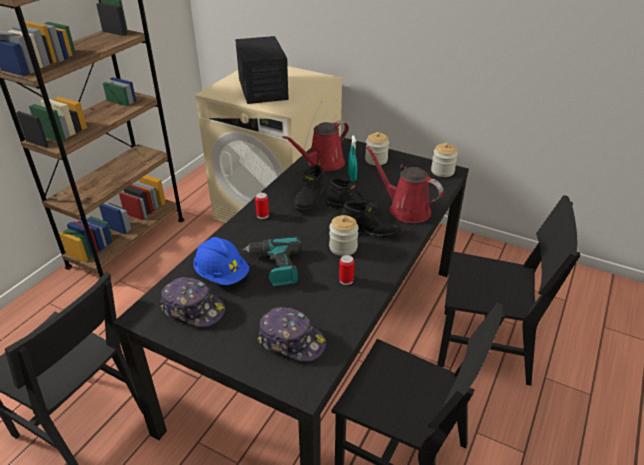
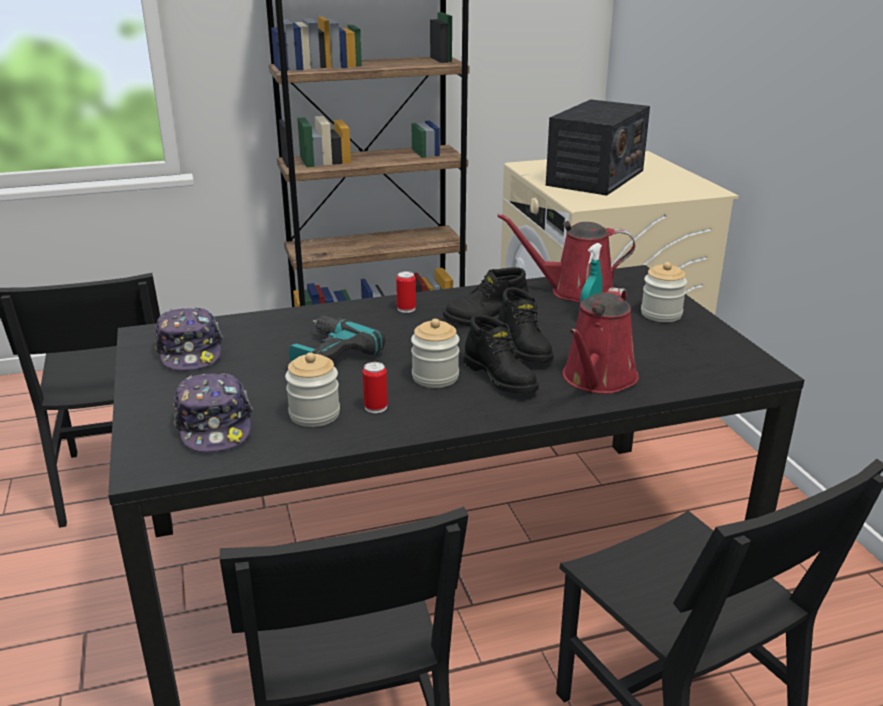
camera: 45 degrees right, 10 degrees down
(222, 275) = (266, 338): blue hard hat -> none
(405, 209) = (597, 379): red watering can -> red watering can turned 150 degrees counterclockwise
(442, 171) = (746, 365): jar -> jar (314, 414)

